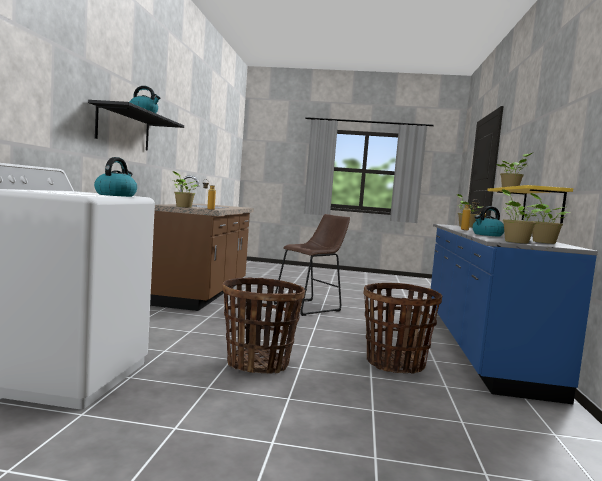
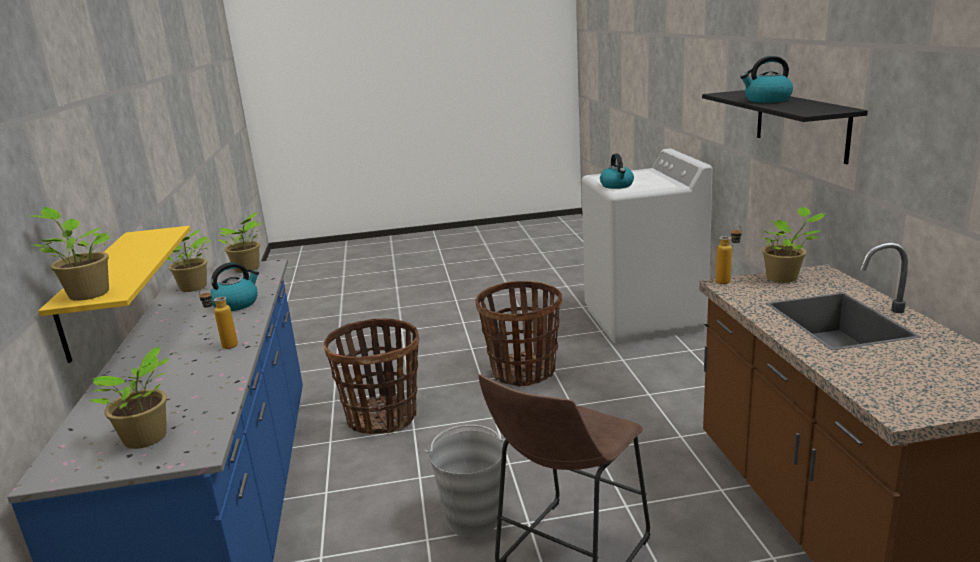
camera: 165 degrees right, 15 degrees up
(344, 320) = (473, 519): none -> grey bucket

